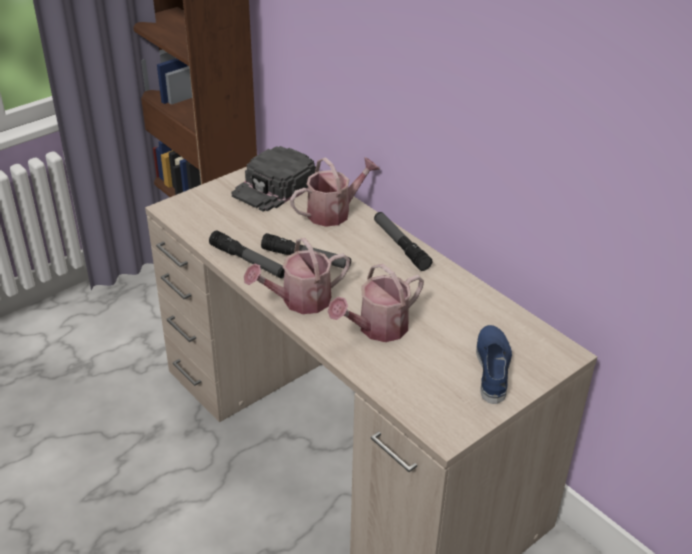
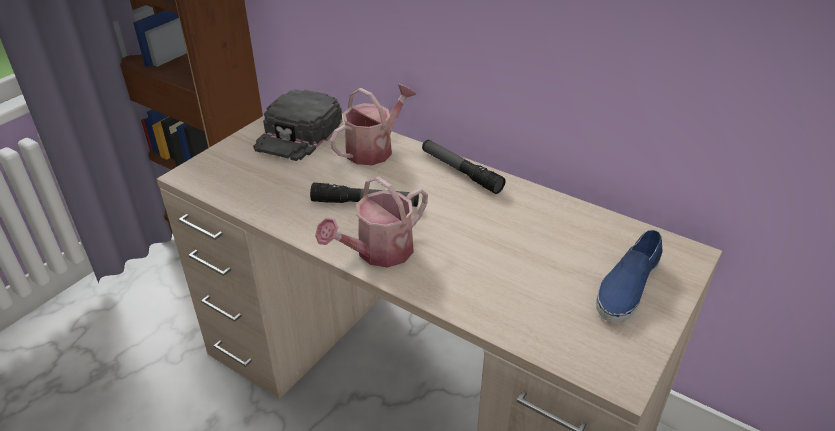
camera: 15 degrees left, 0 degrees up
(248, 261) = (300, 218): flashlight -> none
(377, 329) = (480, 267): watering can -> none
(493, 368) = (627, 286): blue shoe -> blue shoe turned 135 degrees counterclockwise

